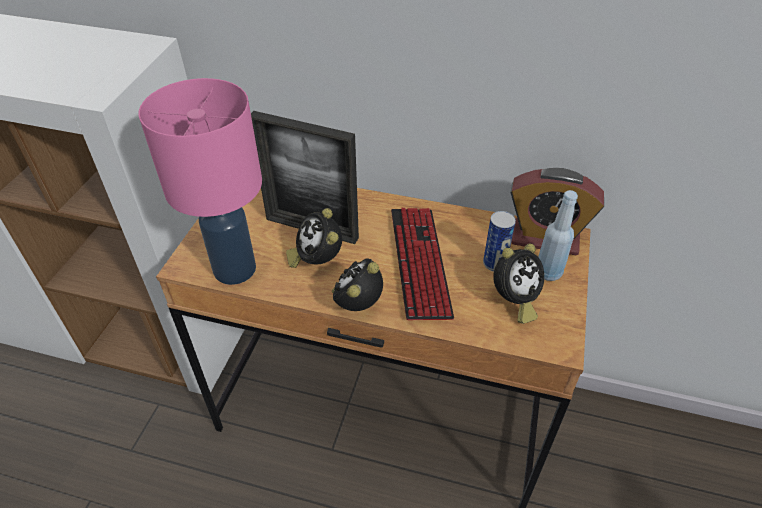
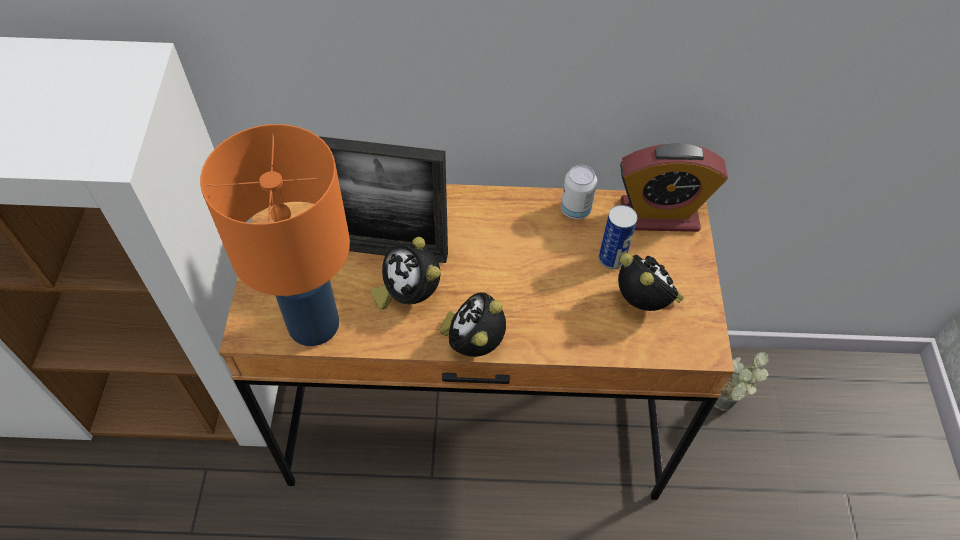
camera: 15 degrees left, 10 degrees up
(234, 268) = (312, 323): pink table lamp -> orange table lamp
(419, 262) = (528, 273): keyboard -> none
(474, 223) = (575, 210): none -> can
(513, 301) = (644, 303): alarm clock -> alarm clock turned 75 degrees counterclockwise
(548, 272) = (672, 259): blue bottle -> none
(603, 446) = (725, 407): none -> potted plant

